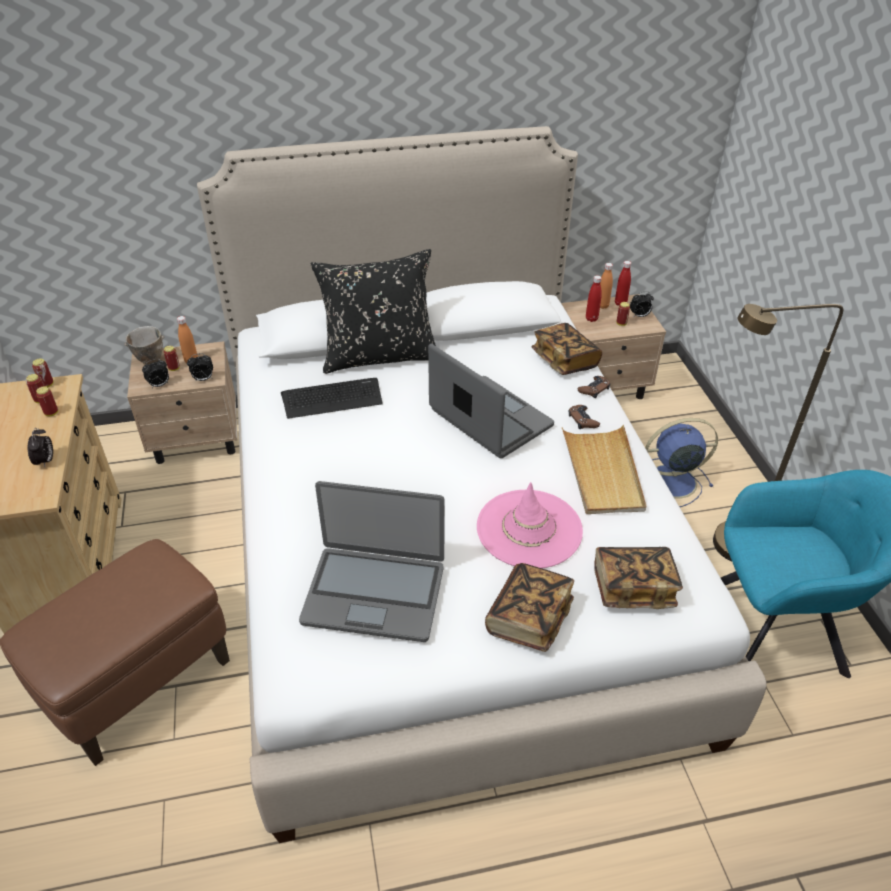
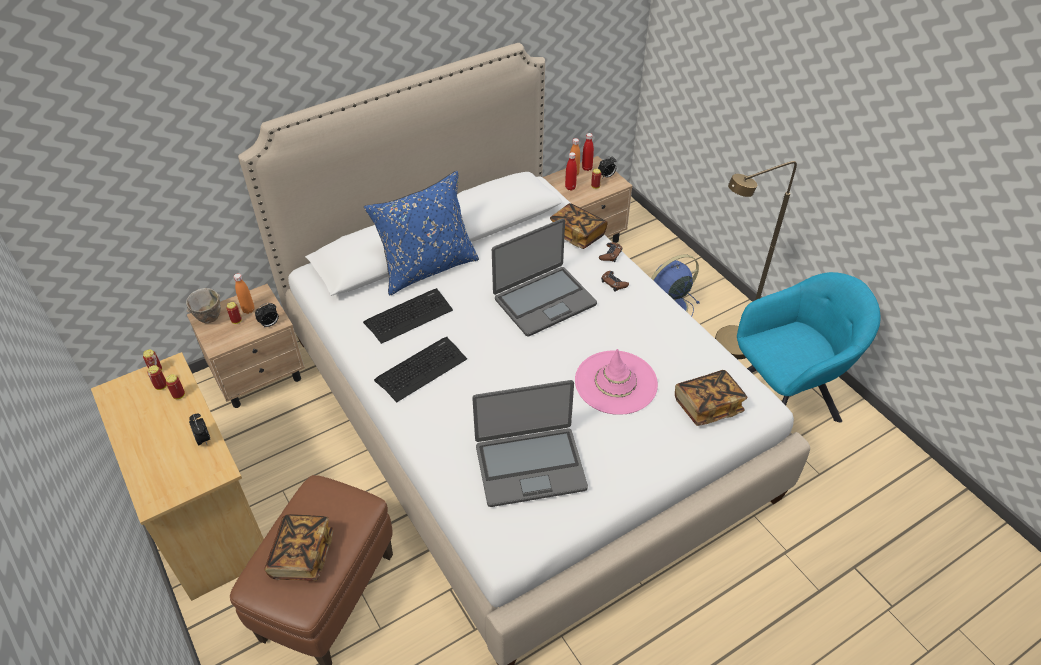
camera: 20 degrees left, 5 degrees up
(159, 385) = (232, 340): alarm clock -> none
(313, 455) = (421, 369): none -> keyboard
(379, 356) = (427, 268): black pillow -> blue pillow
(489, 419) = (544, 301): laptop -> laptop turned 120 degrees clockwise
(529, 618) = (647, 450): book -> book (302, 555)
(602, 472) = (647, 323): beige tray -> none

